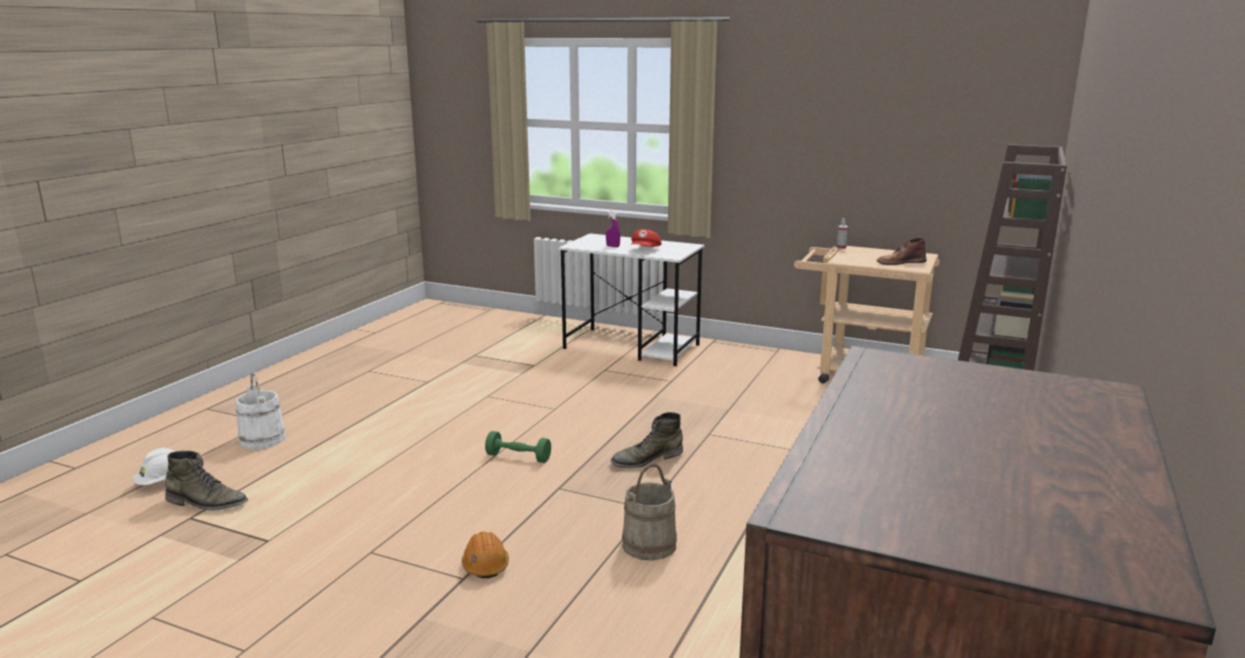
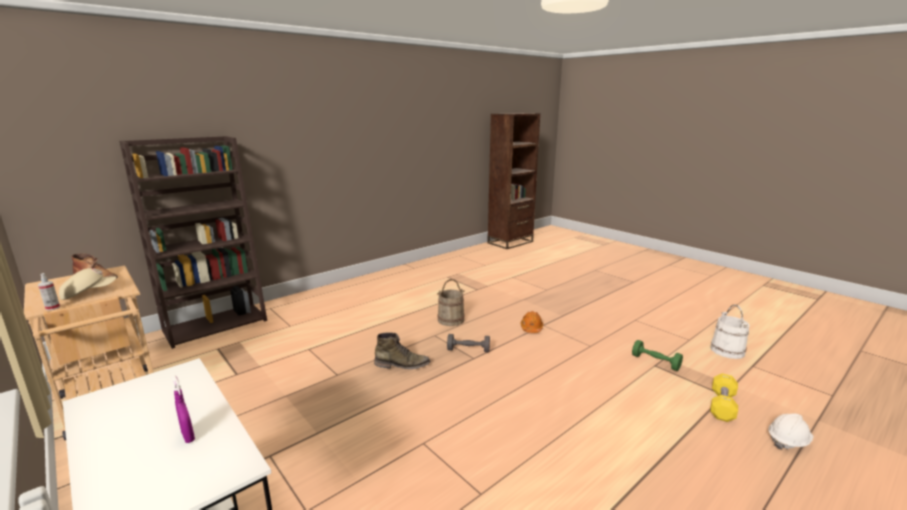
camera: 155 degrees left, 0 degrees up
(207, 503) = (722, 405): green boot -> yellow dumbbell
(262, 439) = (734, 483): white bucket -> white bucket (727, 350)
(518, 457) = (487, 389): green dumbbell -> green dumbbell (655, 362)
(574, 497) = (468, 350): none -> grey dumbbell
(645, 250) = (174, 403): red cap -> none
(857, 256) = (89, 293): none -> beige cap

